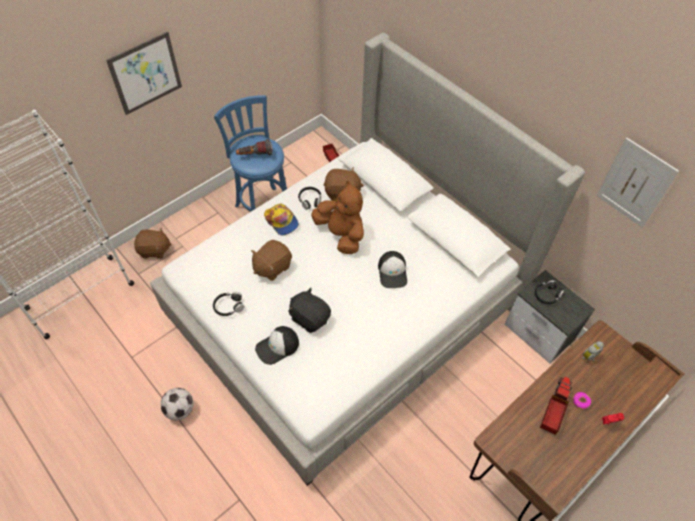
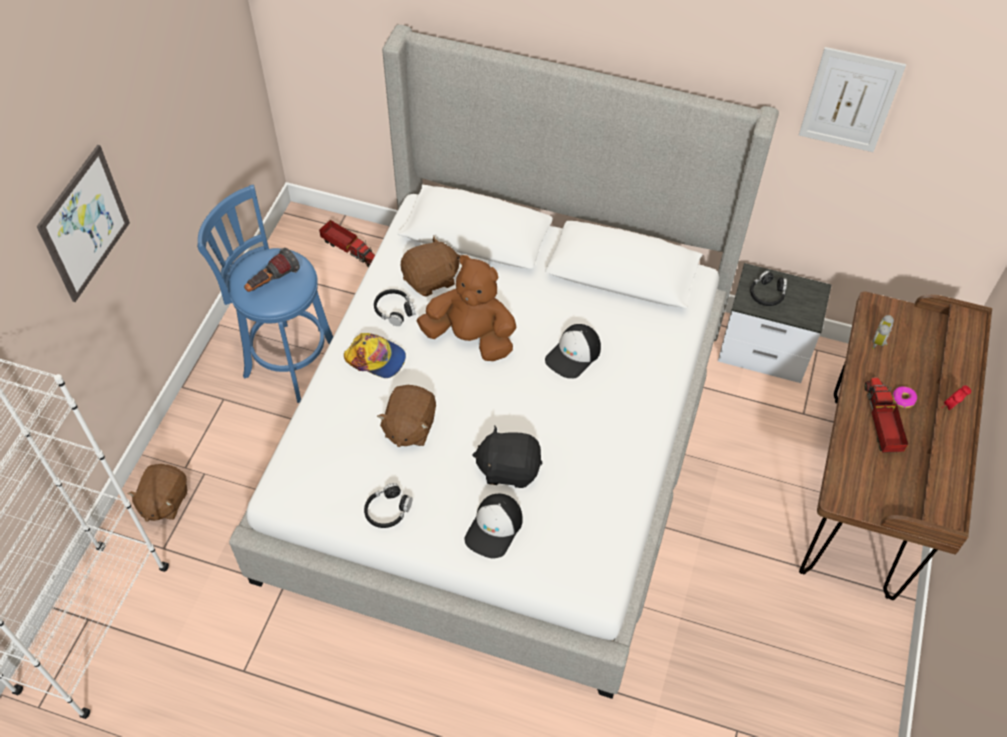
camera: 30 degrees left, 0 degrees up
(154, 250) = (164, 501): brown plush toy -> brown plush toy turned 135 degrees clockwise
(180, 410) = (370, 702): football -> none
(393, 272) = (573, 355): cap -> cap turned 75 degrees clockwise

